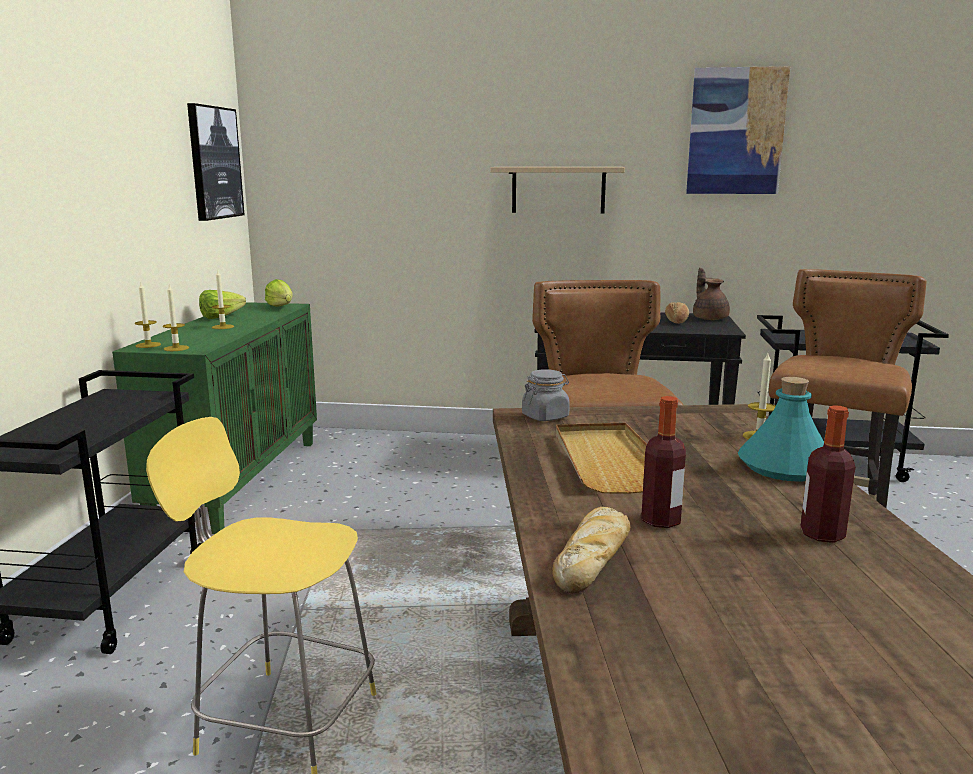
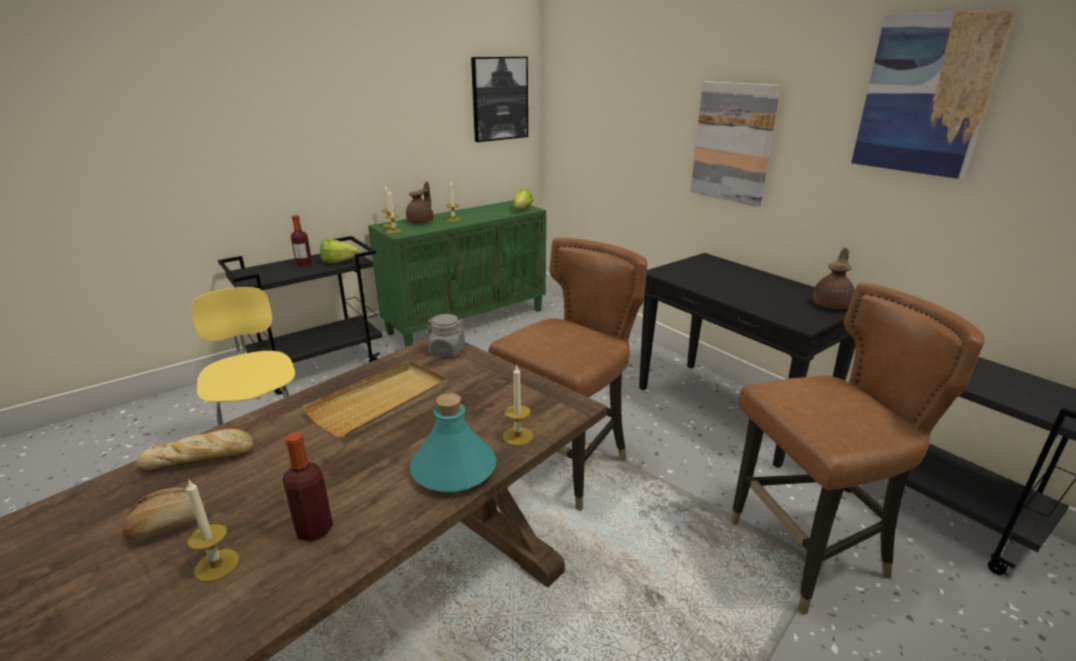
camera: 45 degrees right, 10 degrees up
(185, 335) = (421, 222): none -> brown teapot
(225, 317) = (475, 211): lettuce -> lettuce (342, 262)
(558, 190) = (733, 142): beige shelf -> picture
(661, 520) = (284, 458): bottle -> bottle (304, 264)
(676, 321) = (784, 298): bread -> bread (168, 526)
(839, 585) = (217, 565): none -> candle

